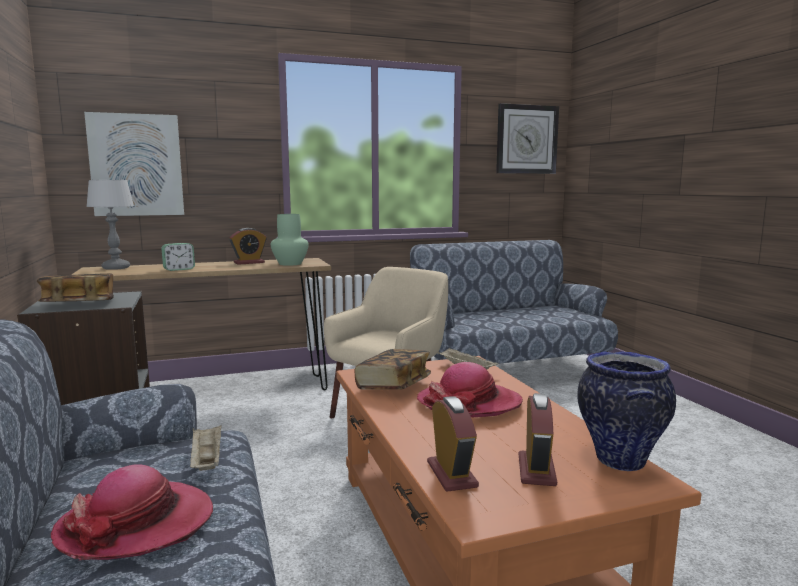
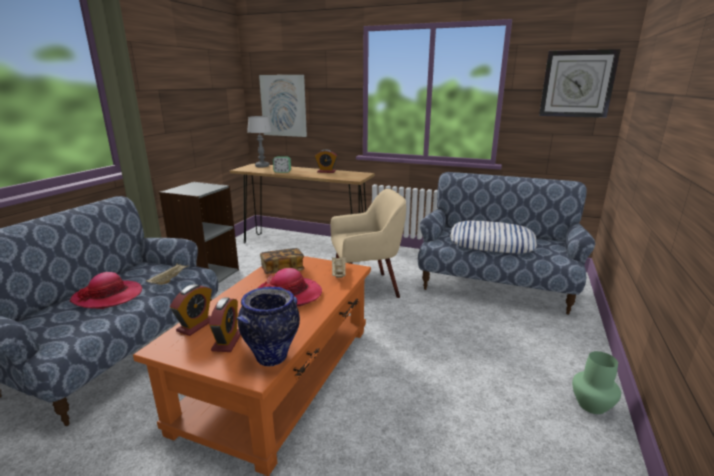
camera: 40 degrees right, 10 degrees up
(79, 304) = (188, 190): book -> none
(290, 264) = (343, 176): green vase -> green vase (592, 405)
(511, 317) = (491, 243): none -> pillow
(536, 470) = (227, 341): alarm clock -> alarm clock turned 45 degrees counterclockwise

